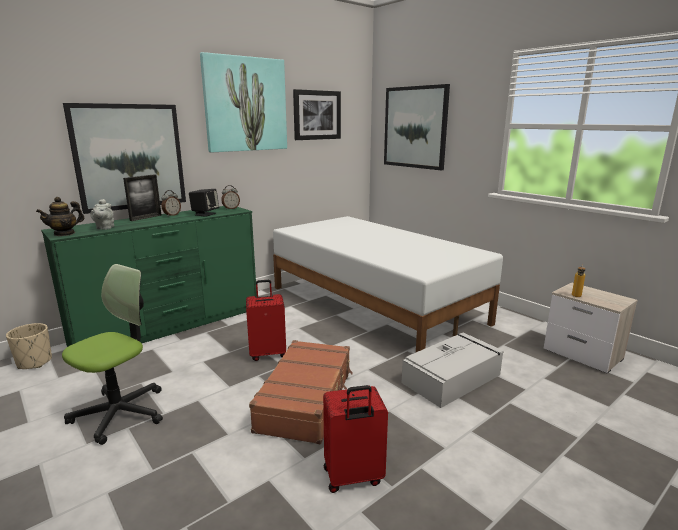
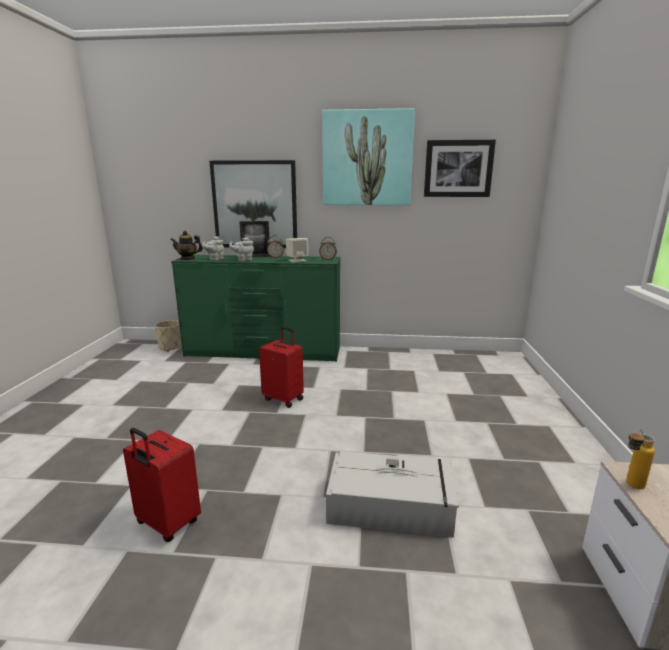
camera: 45 degrees right, 0 degrees up
(120, 413) = (150, 396): office chair -> none
(145, 223) = (243, 260): none -> grey teapot
(205, 214) = (297, 260): black speaker -> beige speaker
(306, 399) = (245, 447): brown suitcase -> none
(374, 304) = (447, 396): white bed -> none
(415, 127) = (578, 183): picture -> none

